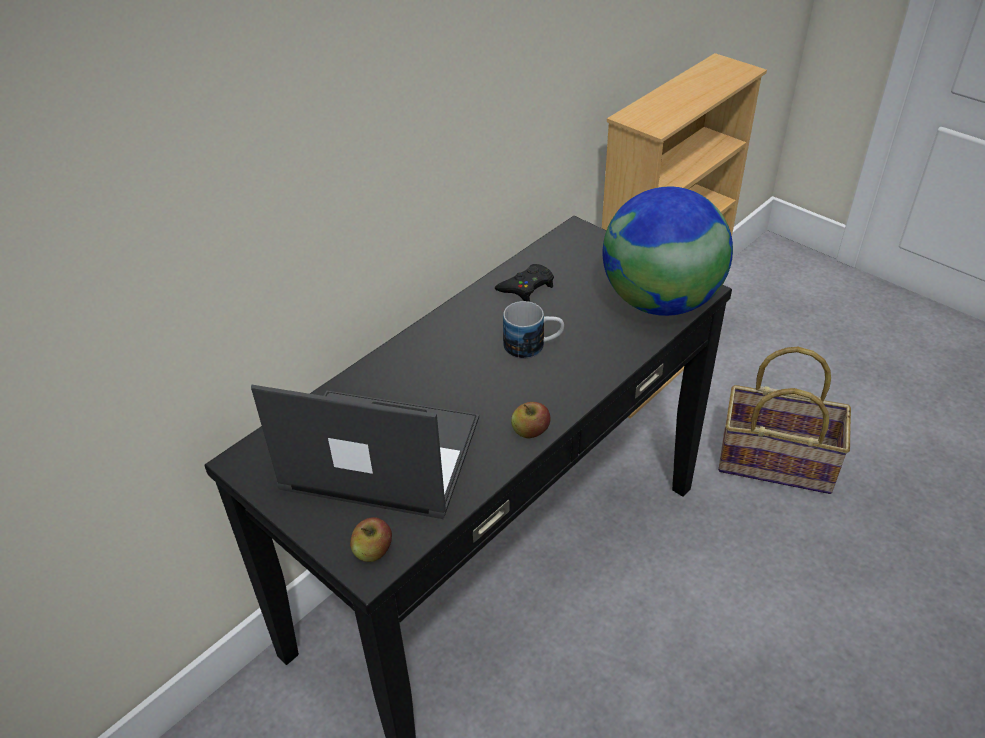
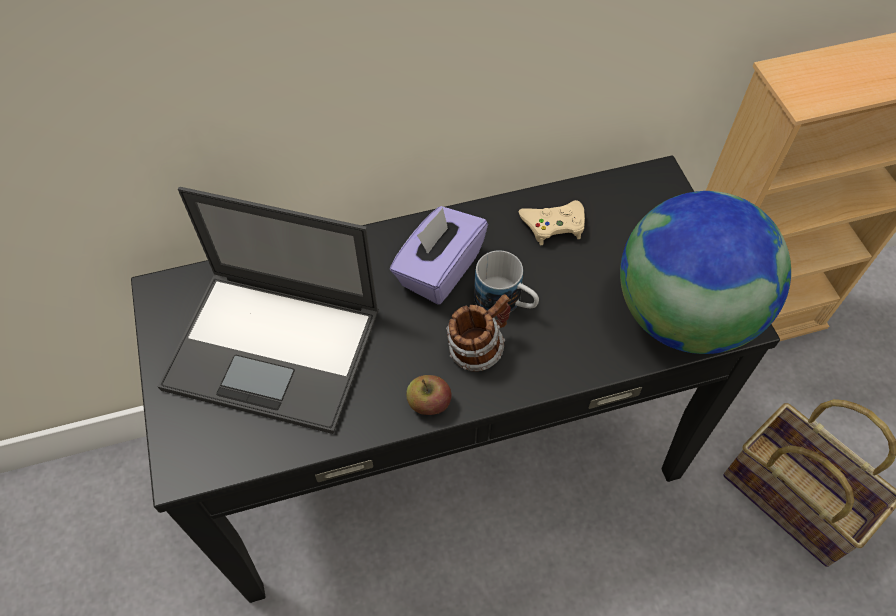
camera: 30 degrees right, 15 degrees up
(373, 551) = (197, 453): apple -> none
(379, 453) = (276, 349): laptop -> laptop turned 150 degrees clockwise
(465, 348) = (439, 270): none -> purple tissue box
(527, 287) = (554, 225): black game controller -> beige game controller
(537, 382) = (478, 348): none -> mug

